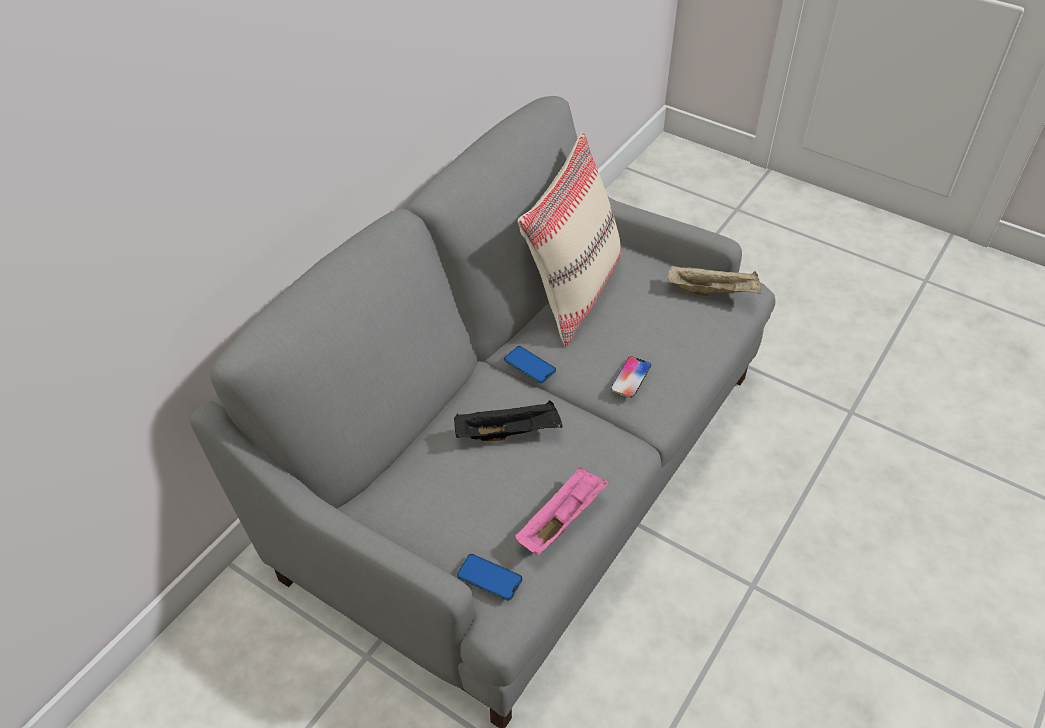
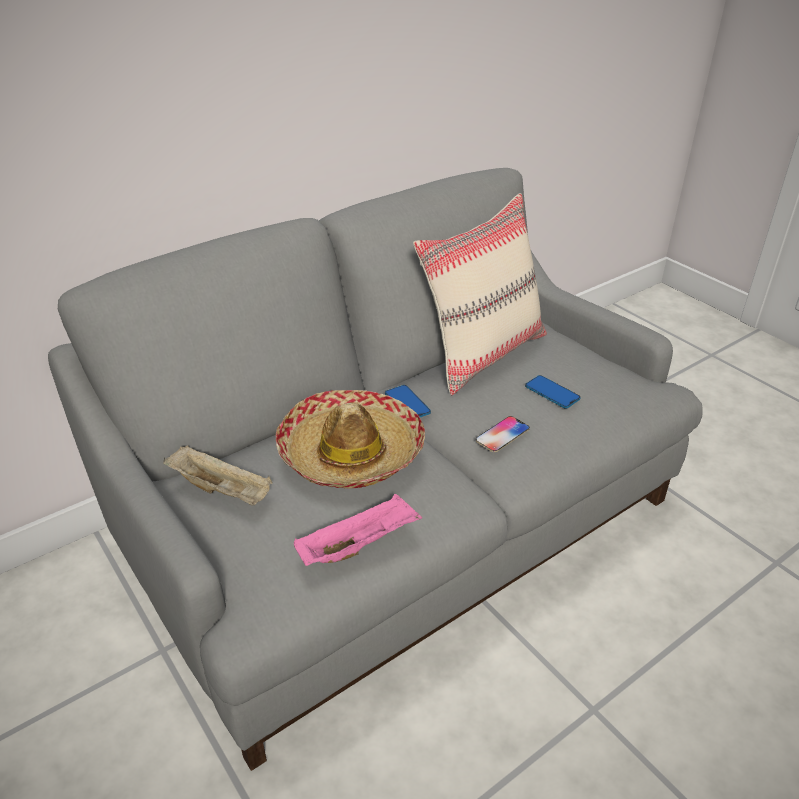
camera: 20 degrees right, 10 degrees down
(489, 578) = (254, 578): phone -> phone (552, 393)
(509, 432) = (351, 452): black tray -> hat
(713, 291) = (629, 381): beige tray -> beige tray (222, 490)

